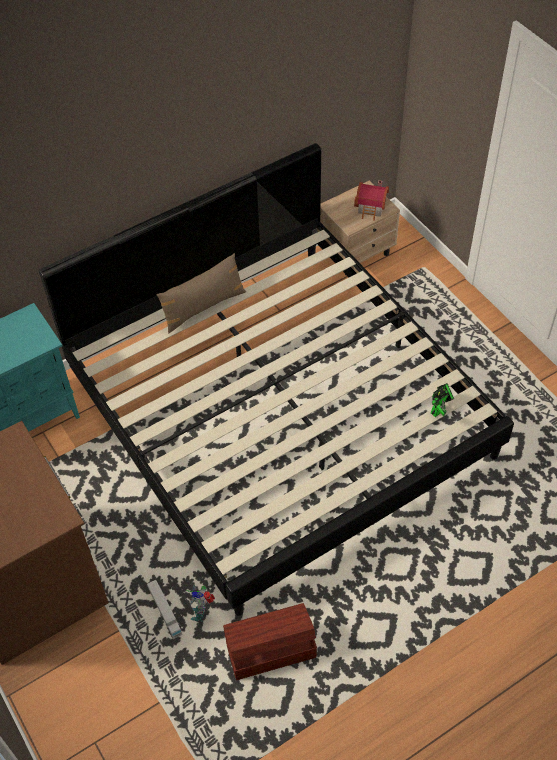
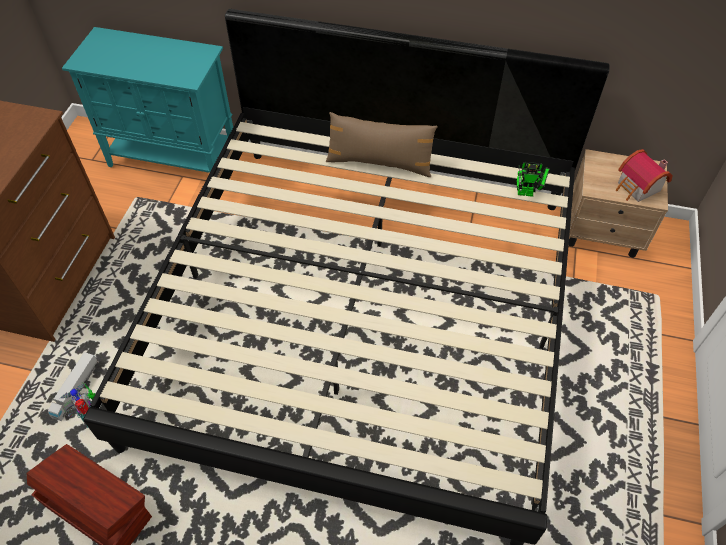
camera: 45 degrees right, 0 degrees up
(439, 410) = (478, 437): toy robot -> toy robot (528, 193)

